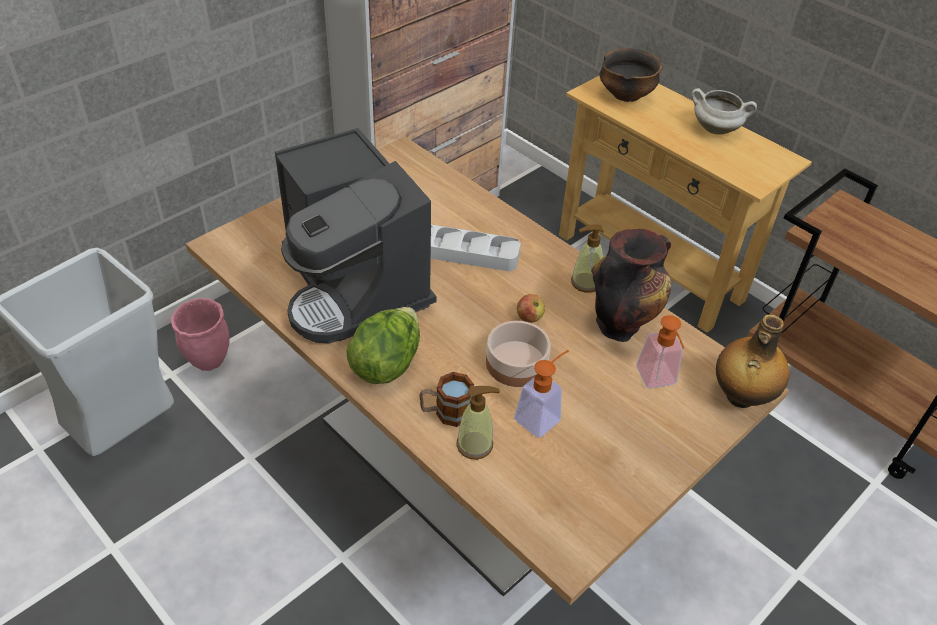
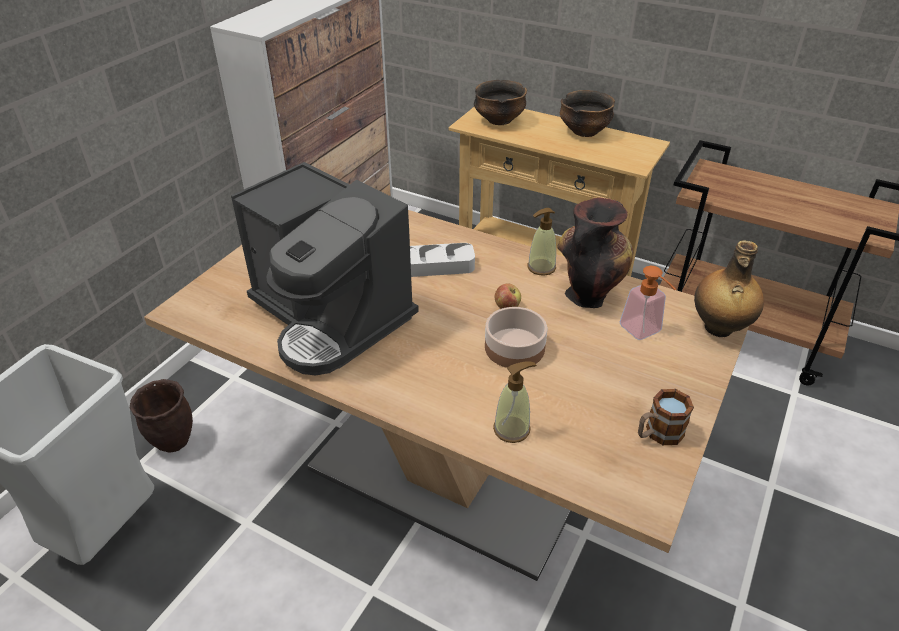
camera: 15 degrees left, 5 degrees down
(208, 360) = (172, 441): pink planter -> brown planter
(386, 363) = (393, 377): lettuce -> none
(446, 413) = (470, 407): mug -> mug (658, 434)
(542, 416) = (560, 387): soap dispenser -> none
(716, 129) = (584, 132): white cooking pot -> bowl

